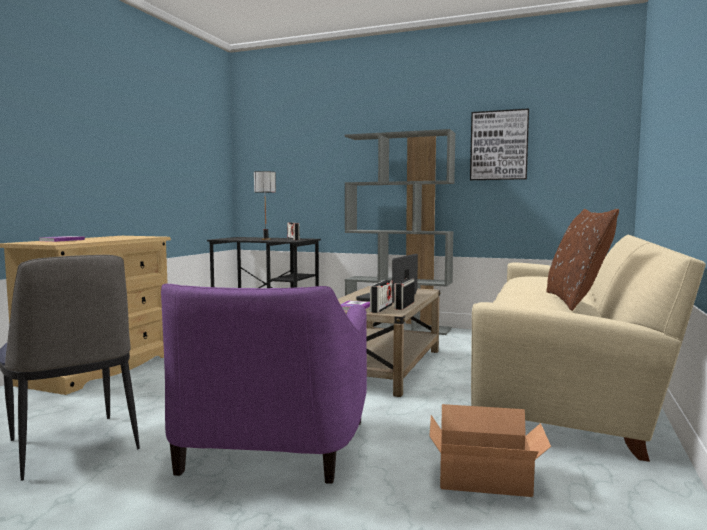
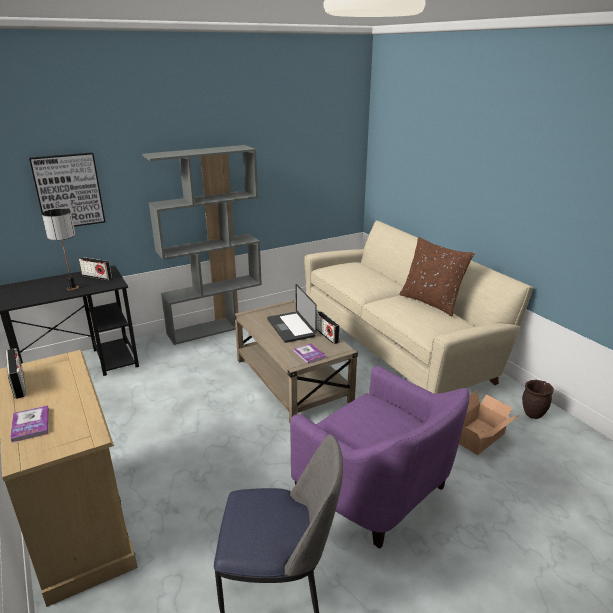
camera: 50 degrees left, 20 degrees up
(381, 308) = (326, 347): radio -> radio (19, 384)
(499, 145) = (278, 153): picture -> picture (68, 191)
(641, 509) = (532, 414): none -> brown planter

